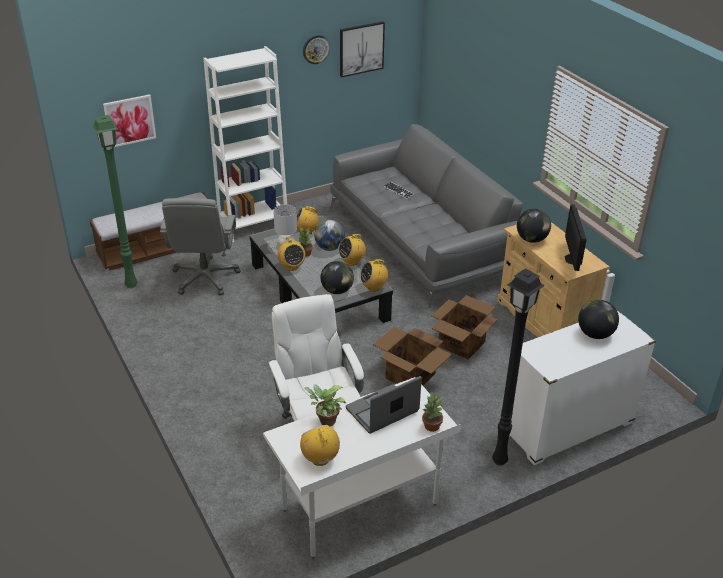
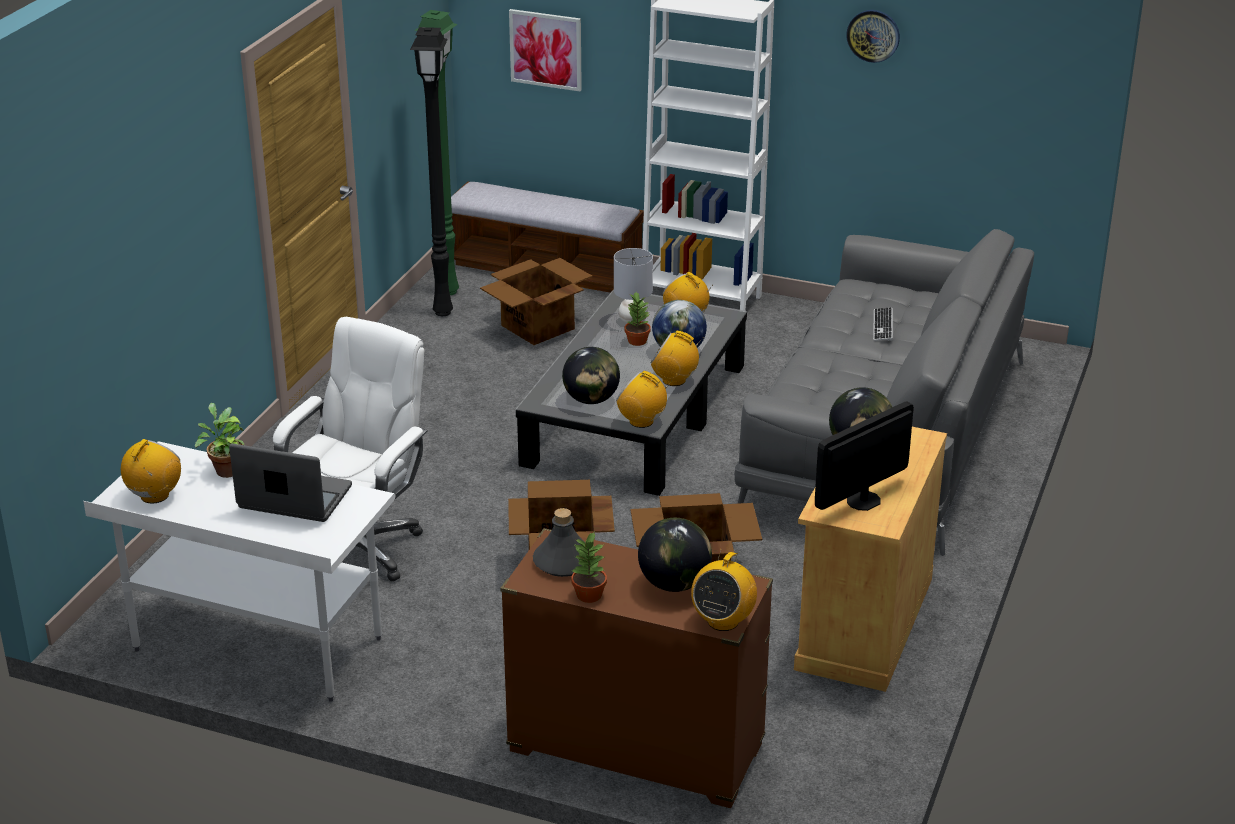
camera: 50 degrees right, 5 degrees down
(205, 278) = (536, 327): grey office chair -> cardboard box
(291, 266) = (592, 346): radio -> radio (723, 621)
(361, 48) = (965, 63): picture -> none
(432, 426) = (307, 544): potted plant -> potted plant (588, 595)
(498, 460) = (481, 716): black floor lamp -> black floor lamp (441, 312)
(547, 355) = (563, 562): none -> grey bottle
(567, 427) = (635, 749): white dresser -> brown dresser

